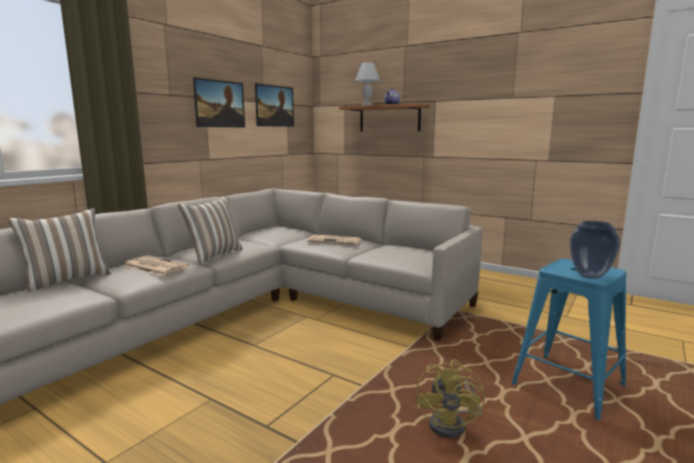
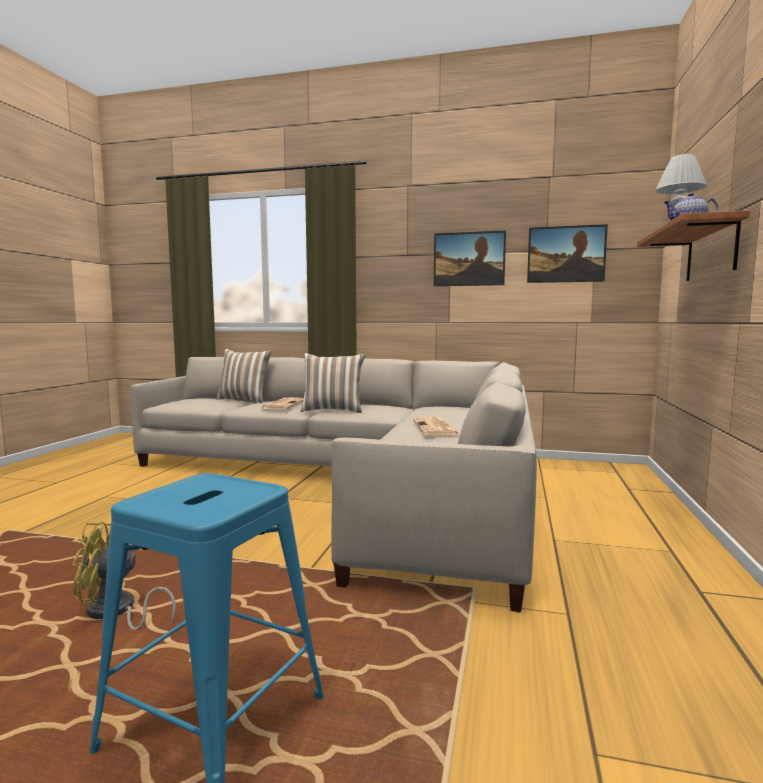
camera: 70 degrees right, 5 degrees down
(590, 276) = (159, 496): vase -> none

